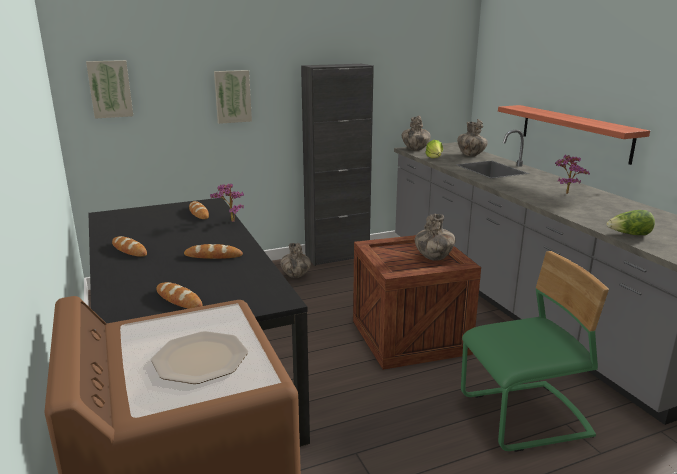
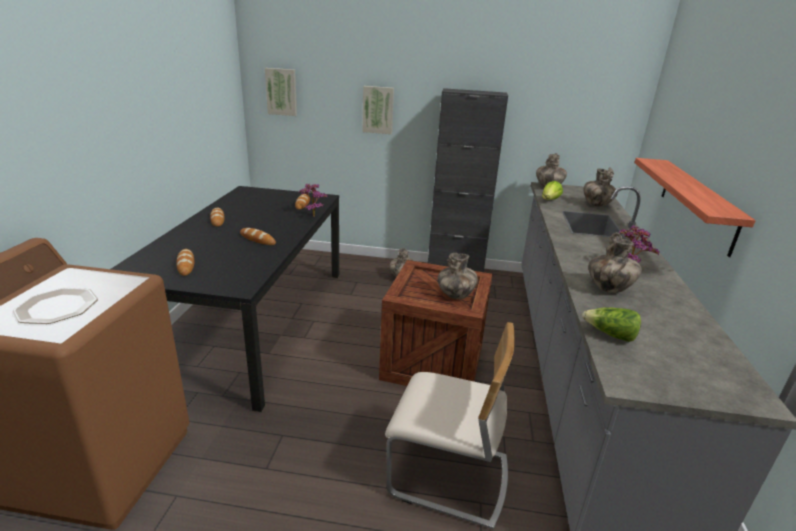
camera: 30 degrees right, 5 degrees up
(525, 417) = (448, 477): green chair -> beige chair
(578, 208) = (609, 289): none -> vase

